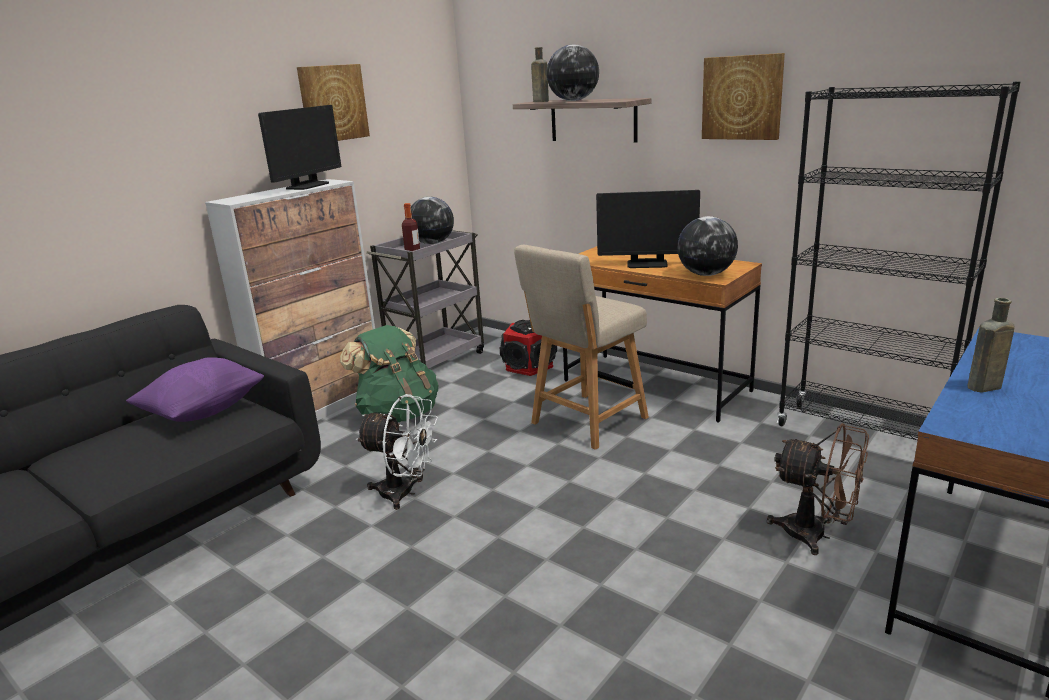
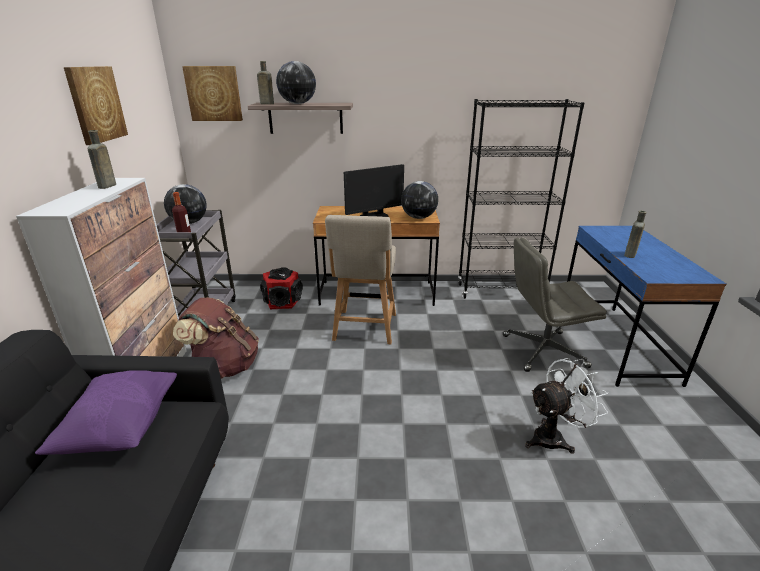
camera: 40 degrees left, 5 degrees up
(307, 186) = (106, 186): monitor -> brown bottle
(398, 414) = (225, 367): green backpack -> brown backpack
(405, 493) = (305, 423): white fan -> white fan (554, 437)
(742, 97) = (417, 104): picture -> picture (214, 93)
(816, 535) = (542, 351): brown fan -> grey office chair

